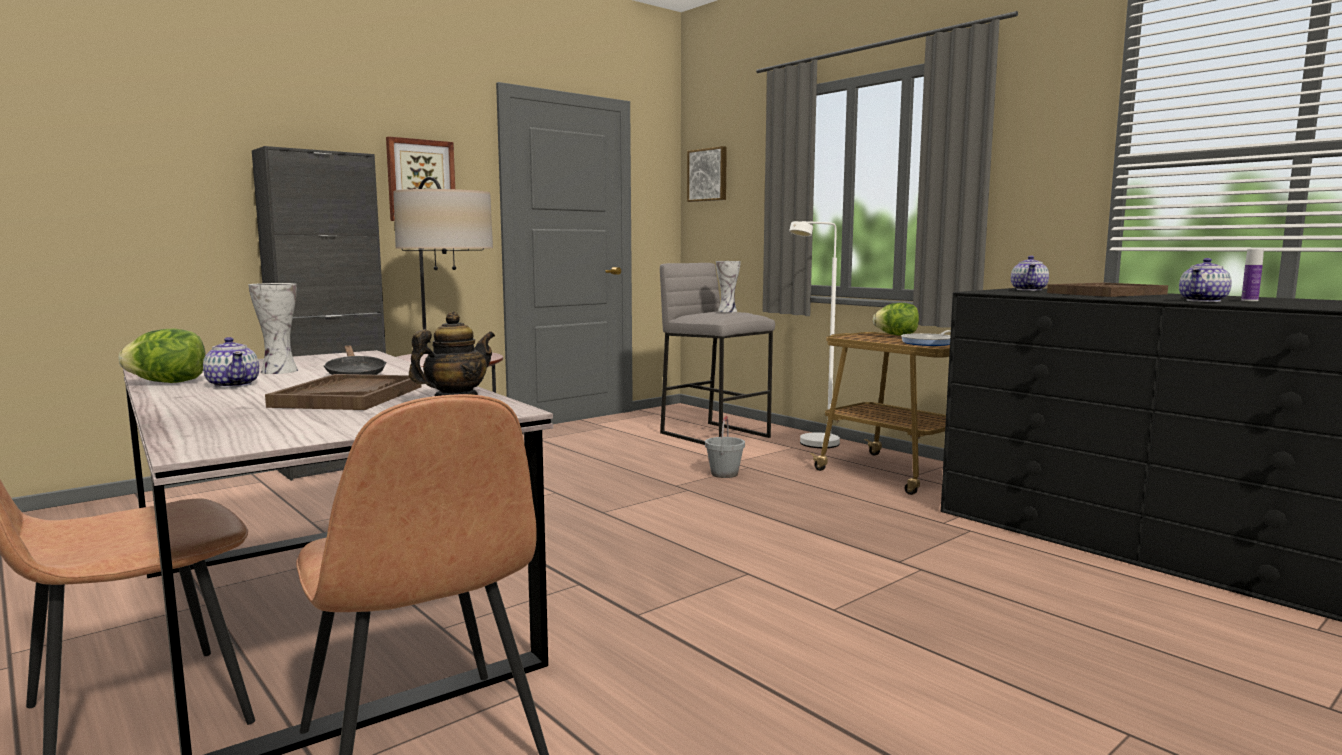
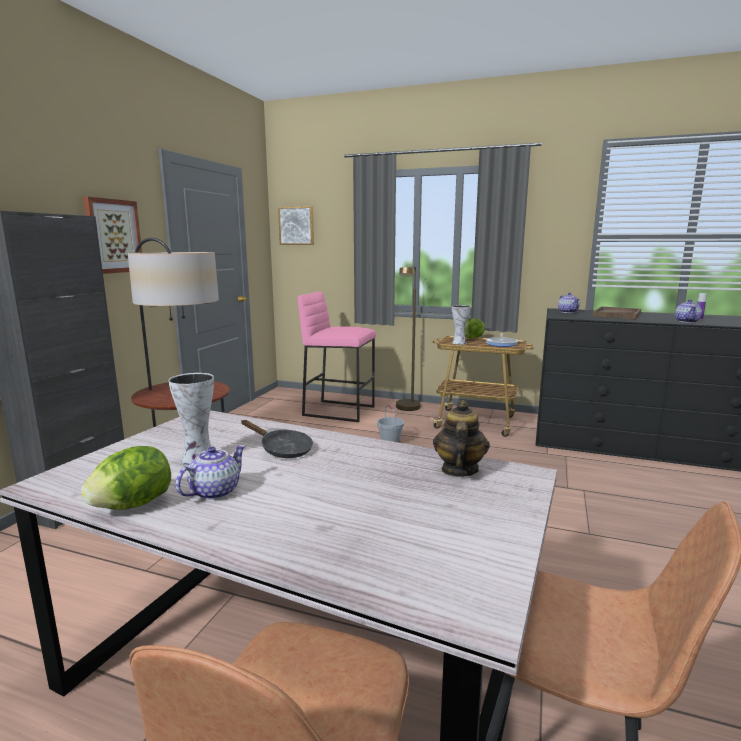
camera: 30 degrees left, 5 degrees up
(233, 385) = (214, 492): teapot -> teapot turned 75 degrees counterclockwise
(348, 396) = (367, 484): brown tray -> none
(715, 435) = (339, 411): grey stool -> pink stool
(728, 311) = (347, 327): vase -> vase (459, 343)
(813, 445) = (407, 409): white floor lamp -> brown floor lamp

